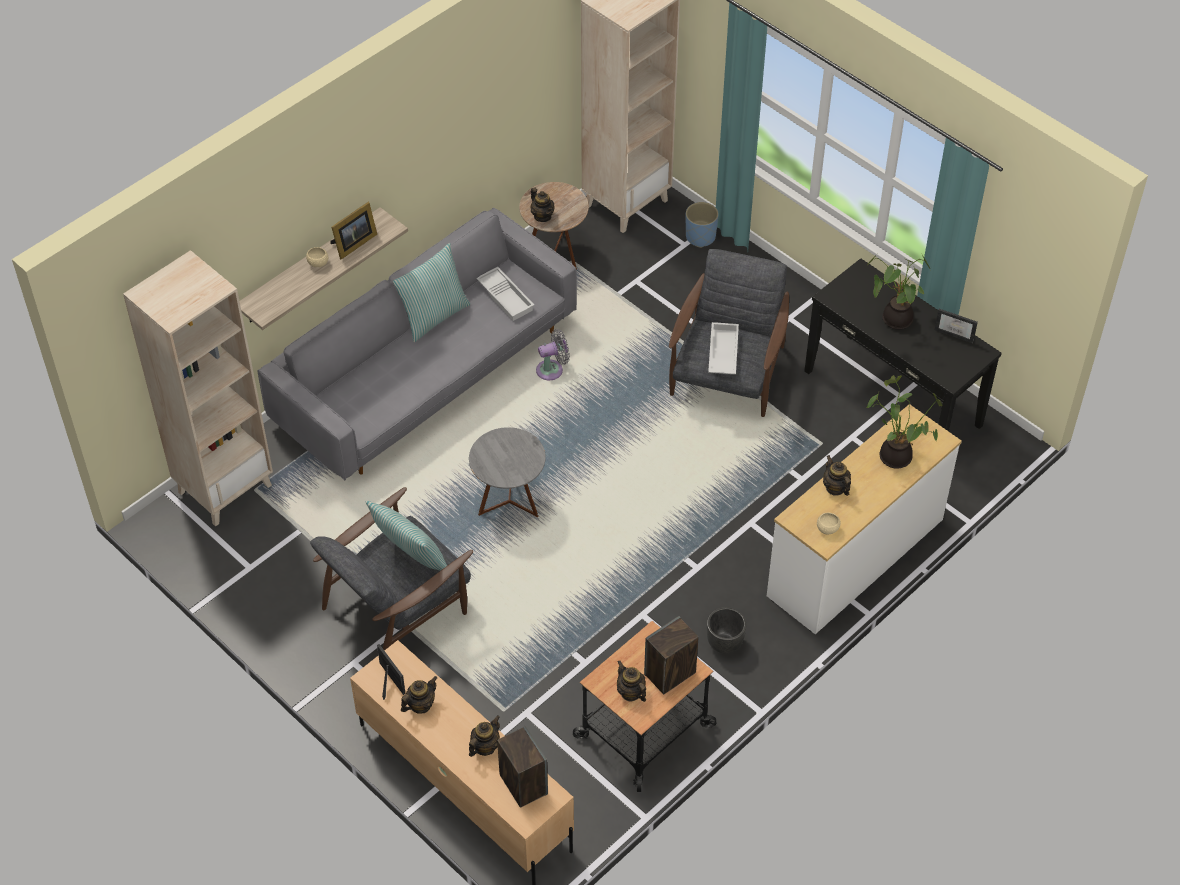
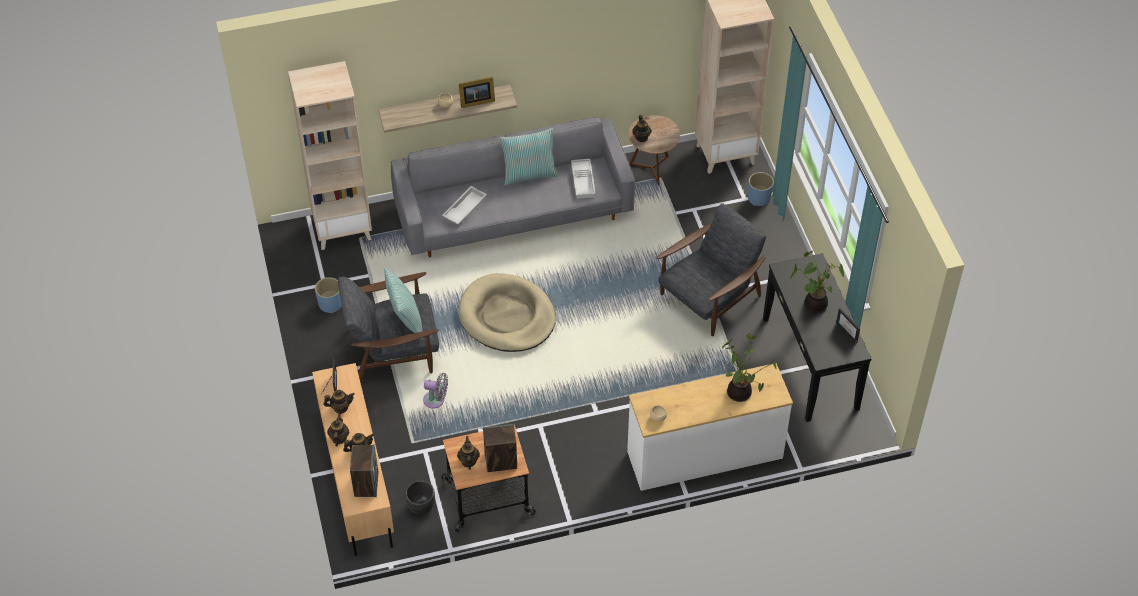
camera: 30 degrees right, 0 degrees up
(275, 588) = (330, 304): none -> blue planter
(509, 503) = (507, 316): grey side table -> beige dog bed
(552, 369) = (596, 244): grey fan -> grey fan (436, 400)
(722, 353) = (696, 278): white tray -> white tray (464, 208)
(725, 643) = (578, 468): black planter -> black planter (421, 507)
(835, 488) = (683, 394): teapot -> teapot (339, 438)

